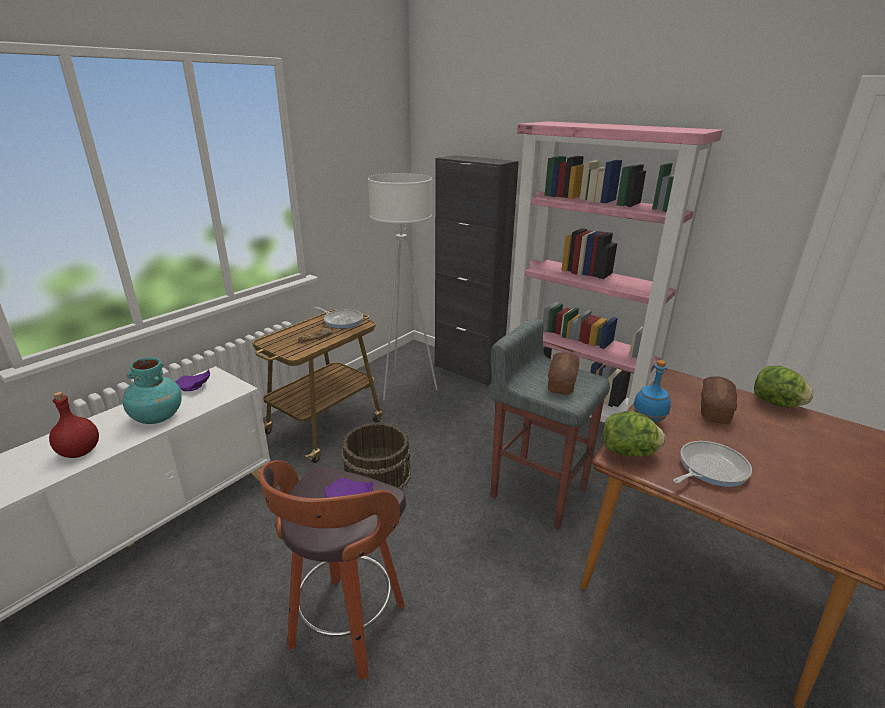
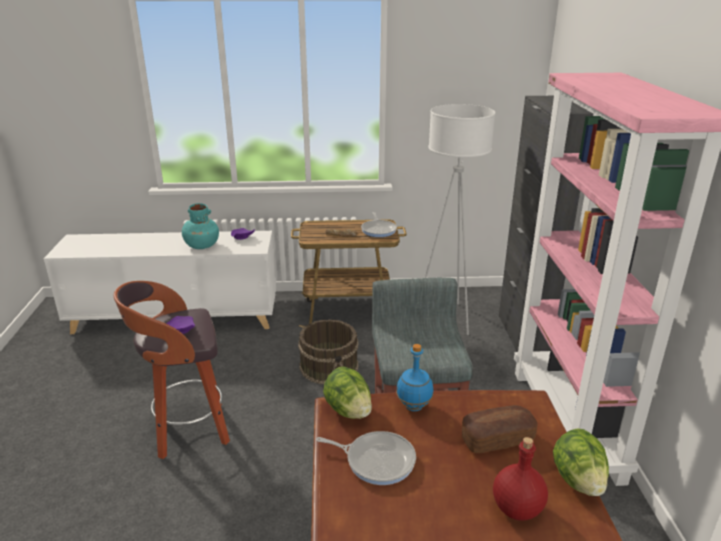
camera: 50 degrees right, 0 degrees up
(79, 452) = (151, 247): red bottle -> red bottle (516, 508)
(562, 382) = (424, 345): bread -> none

